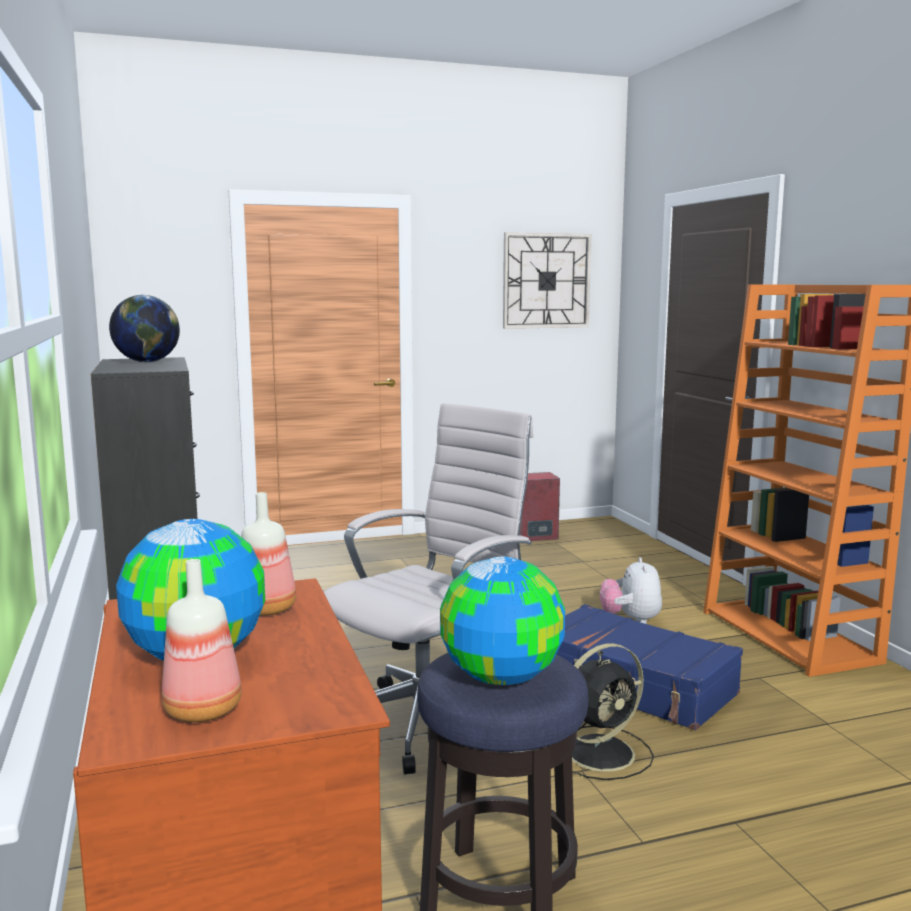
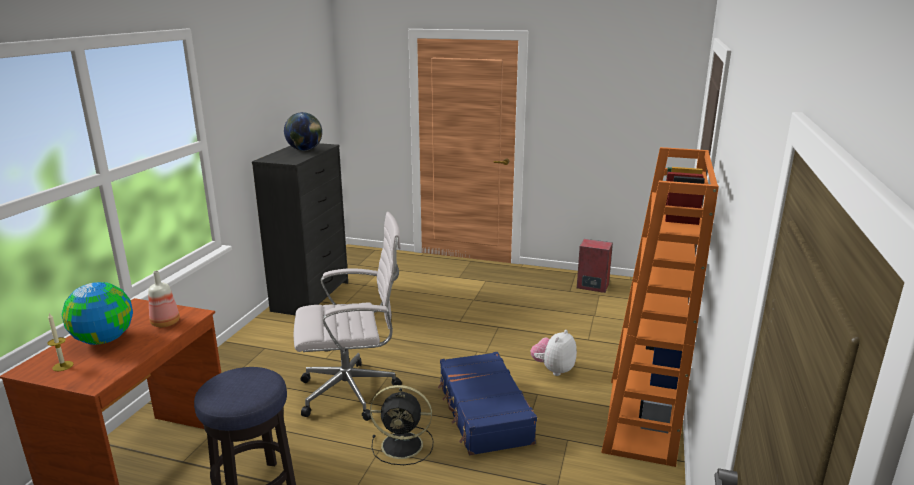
camera: 35 degrees right, 10 degrees up
(205, 709) = (63, 366): bottle -> candle
(502, 677) = (231, 389): globe -> none
(546, 281) = (633, 96): wall clock -> none

